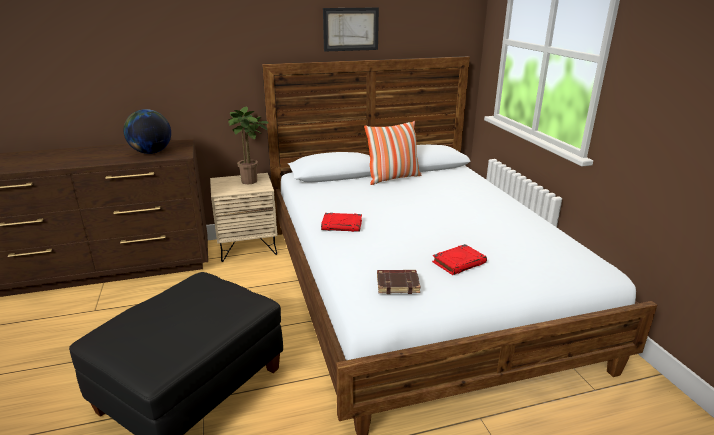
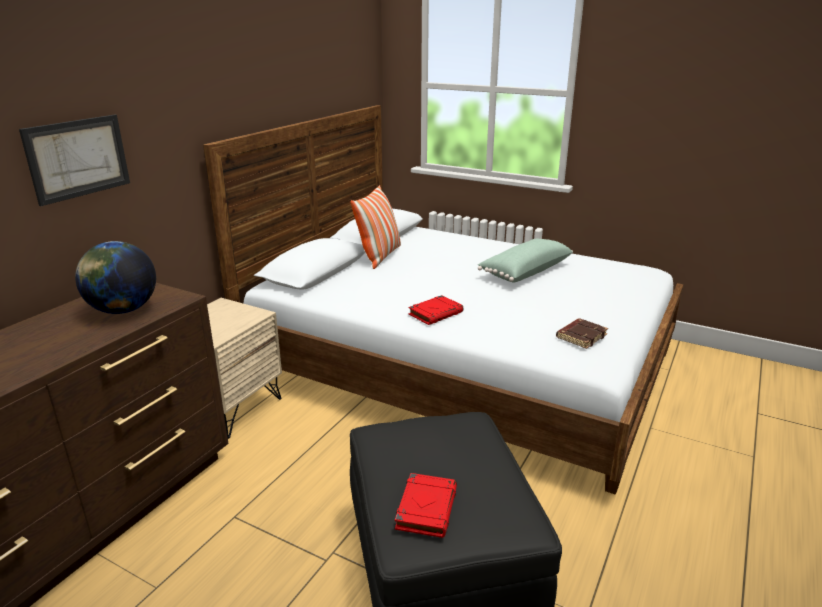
camera: 45 degrees left, 0 degrees up
(251, 182) = (227, 314): potted plant -> none
(350, 29) = (283, 85): picture -> picture (78, 158)
(459, 262) = (577, 302): red book -> red book (426, 508)
(474, 225) = (524, 271): none -> green pillow

